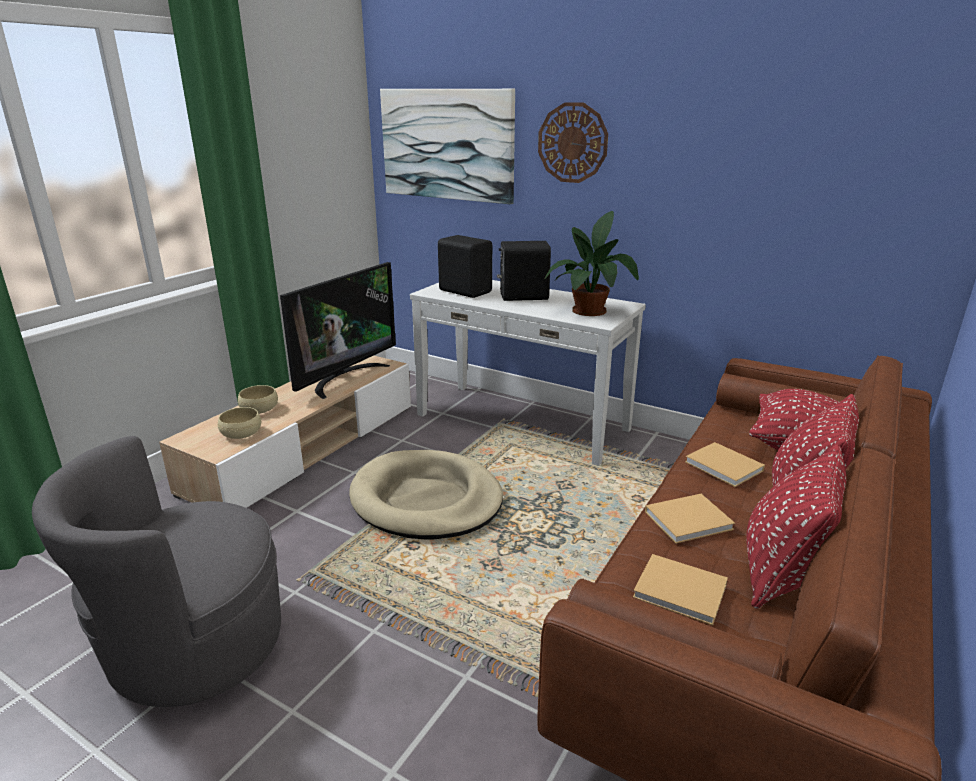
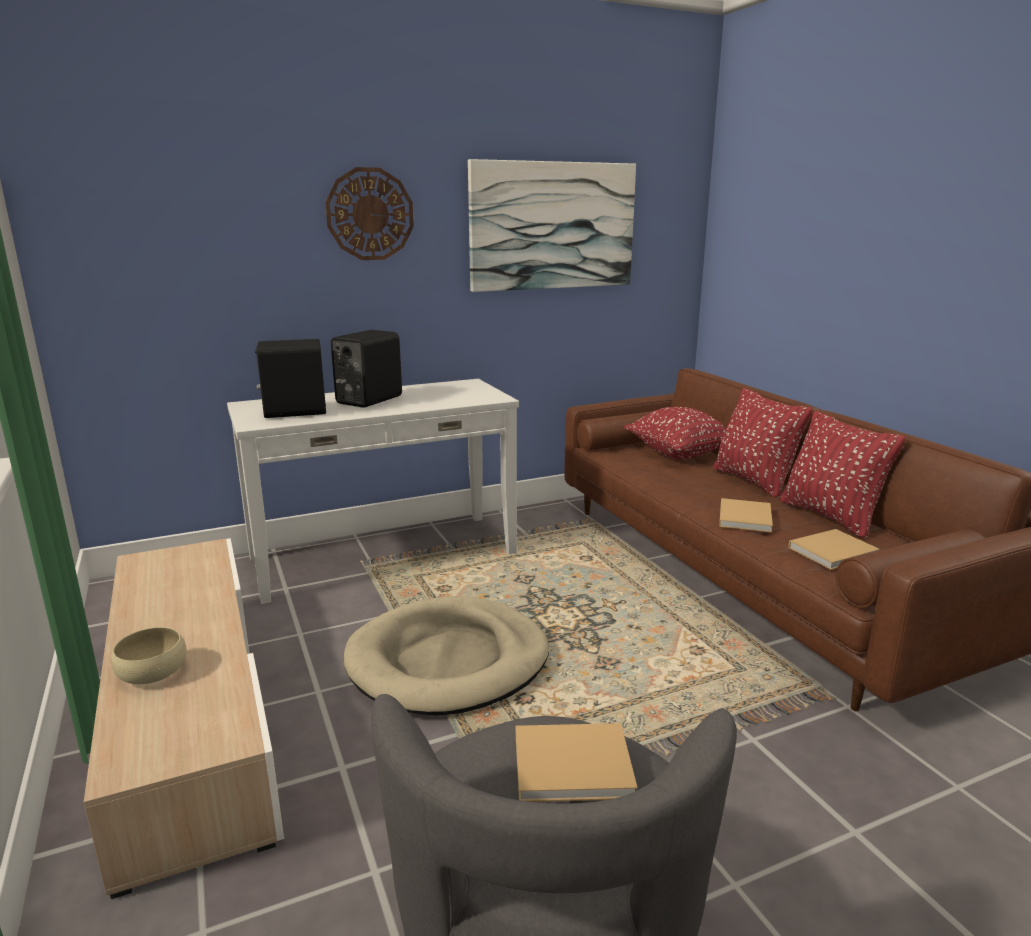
camera: 55 degrees left, 5 degrees down
(241, 433) = (205, 706): beige bowl -> none
(344, 378) = (185, 584): television -> none
(447, 144) = (178, 224): picture -> picture (552, 226)
(592, 310) = (460, 393): potted plant -> none
(725, 467) = (684, 481): beige book -> beige book (576, 765)

